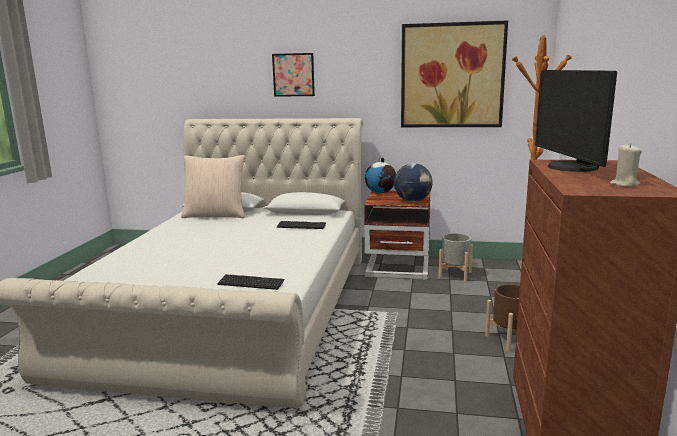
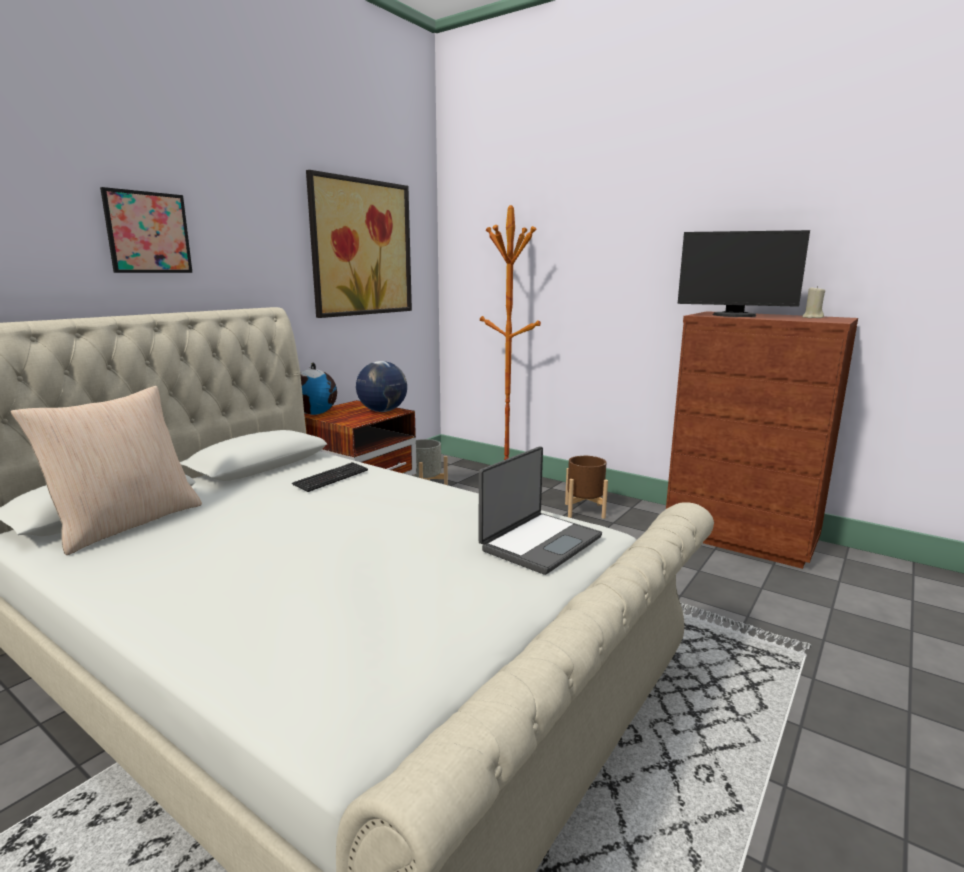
camera: 65 degrees left, 0 degrees up
(251, 283) = (539, 543): keyboard -> laptop

